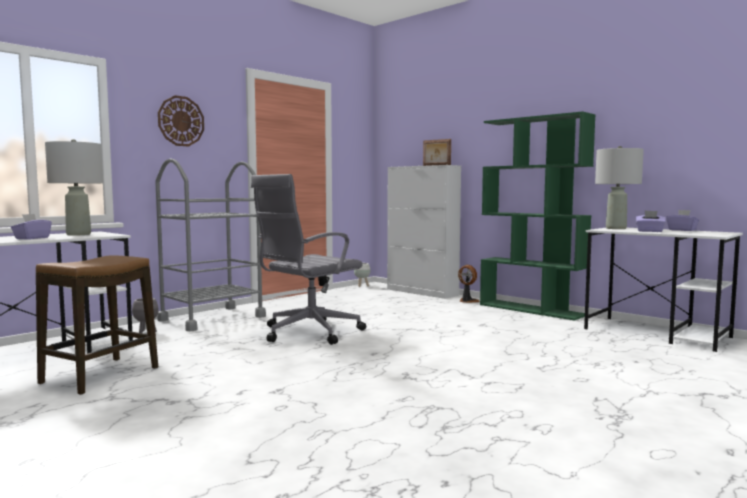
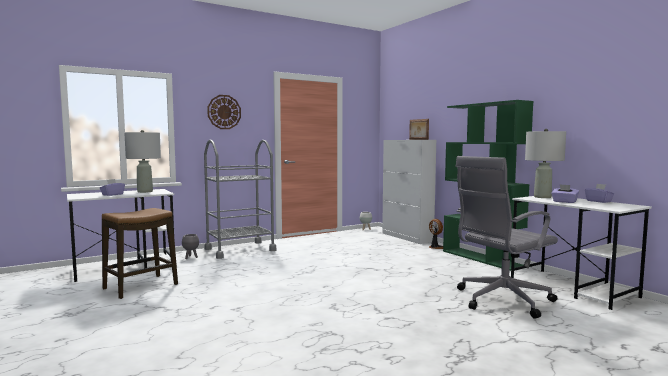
camera: 15 degrees right, 0 degrees up
(308, 332) = (294, 265): grey office chair -> grey office chair (501, 300)

